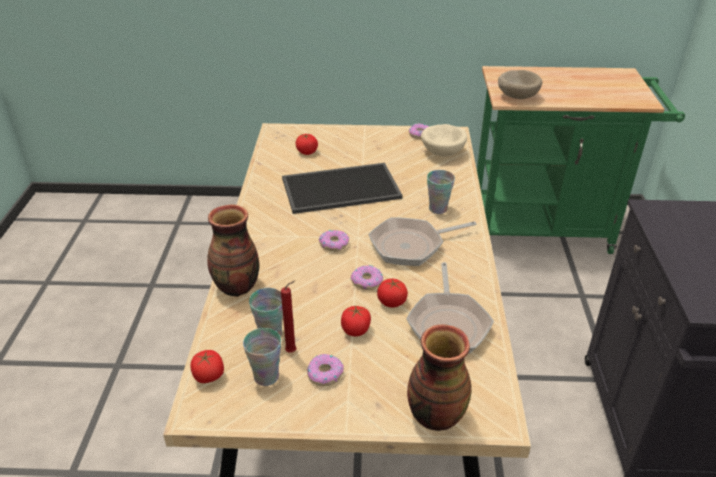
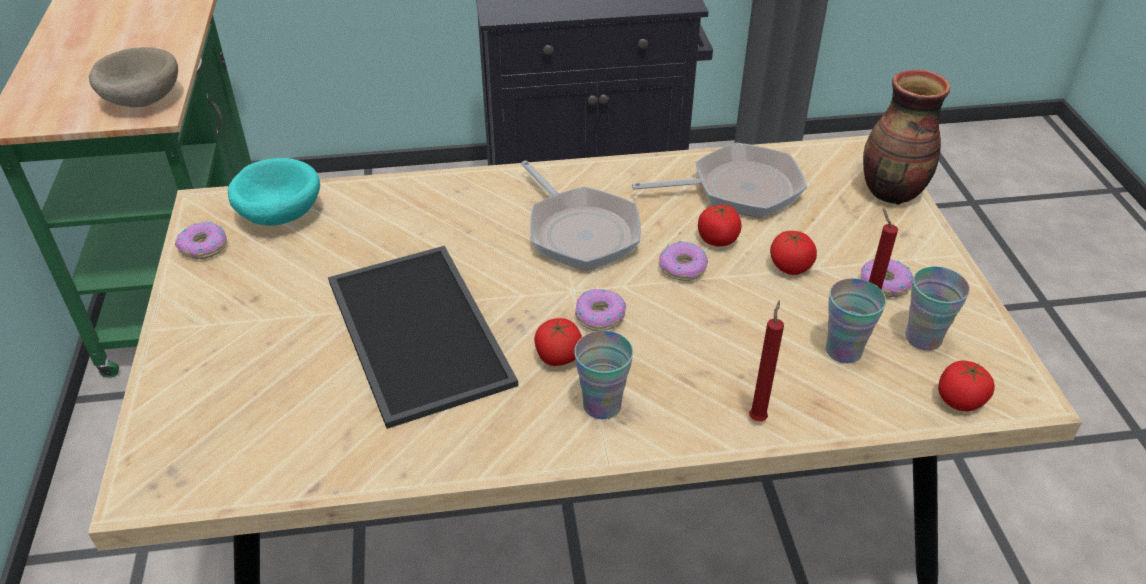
camera: 100 degrees left, 5 degrees up
(236, 287) = (758, 417): vase -> red candle
(307, 152) = (265, 408): tomato -> tomato (558, 356)
(438, 209) = (471, 211): cup -> cup (602, 405)
(443, 152) = (278, 214): beige bowl -> turquoise bowl

